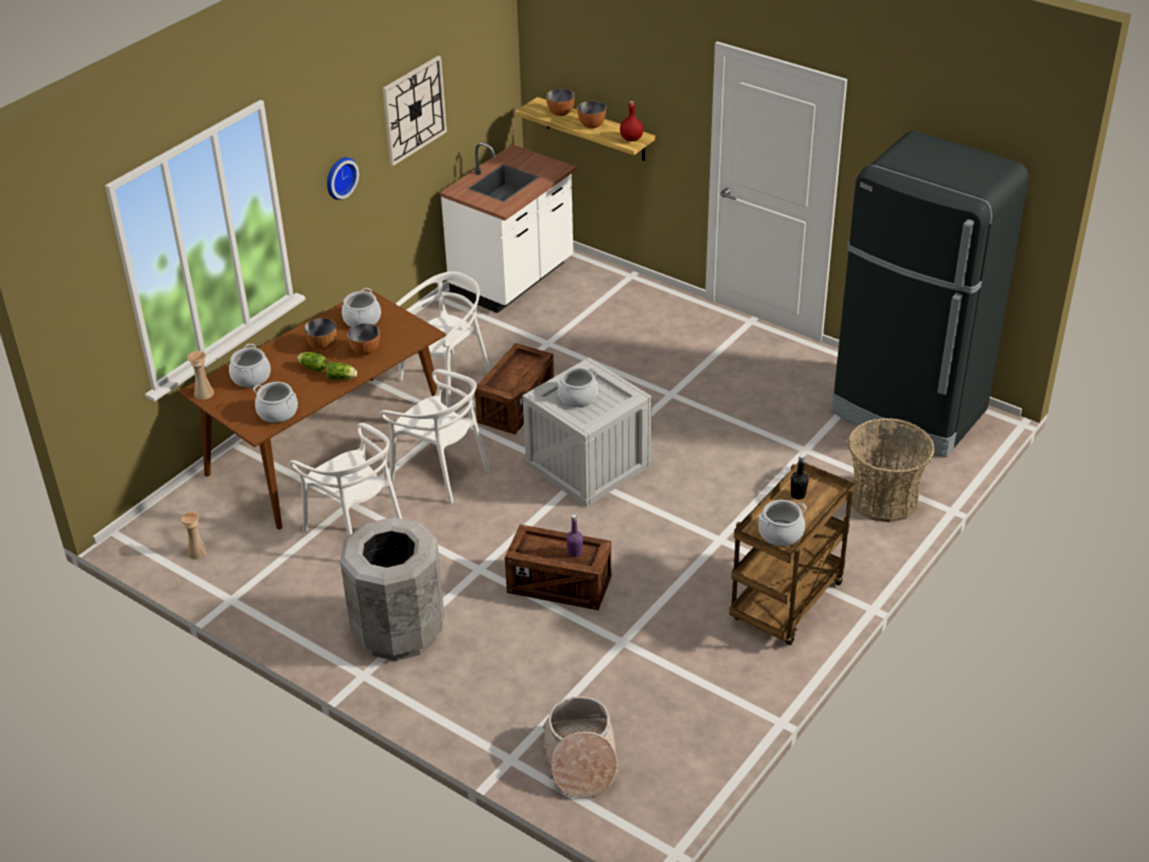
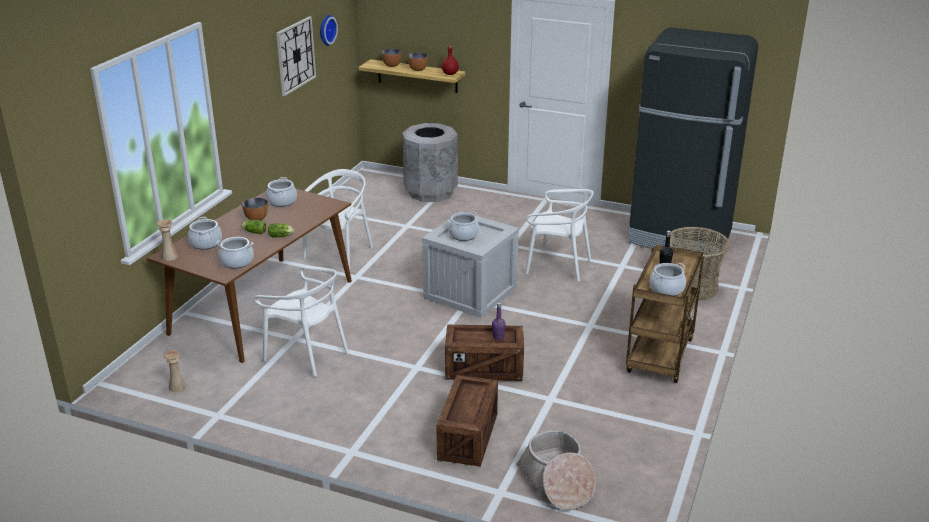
camera: 15 degrees left, 10 degrees down
(339, 177) = (250, 98): wall clock -> wall clock (326, 30)
(365, 351) = (293, 218): bowl -> none
(398, 631) = (368, 417): grey trash can -> grey trash can (430, 192)
(440, 472) = (359, 310): white chair -> white chair (558, 266)
(513, 280) = (365, 193): white counter -> none
(516, 405) = (399, 264): crate -> crate (468, 437)

